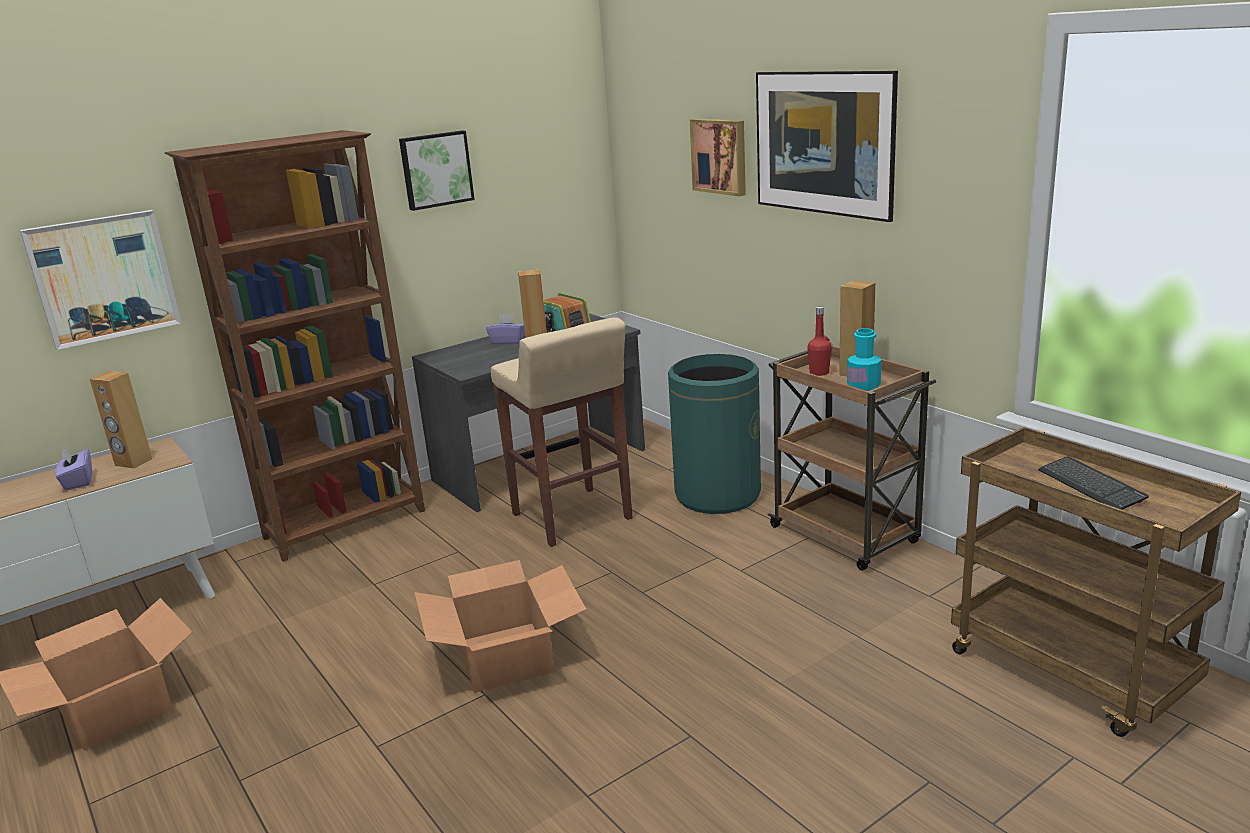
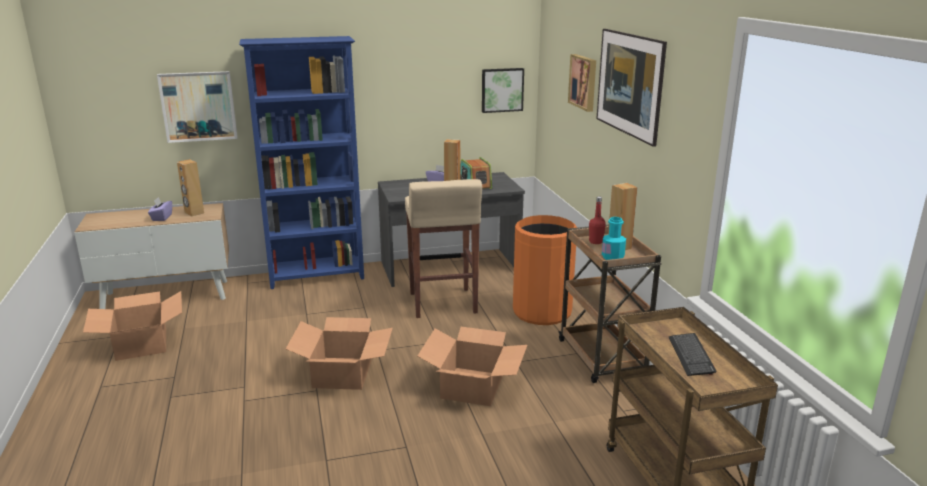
camera: 20 degrees right, 0 degrees up
(347, 524) = (317, 276): brown bookcase -> blue bookcase
(435, 169) = (409, 66): picture -> picture (502, 90)
(711, 620) = (473, 386): none -> cardboard box
(717, 495) = (542, 312): green trash can -> orange trash can

